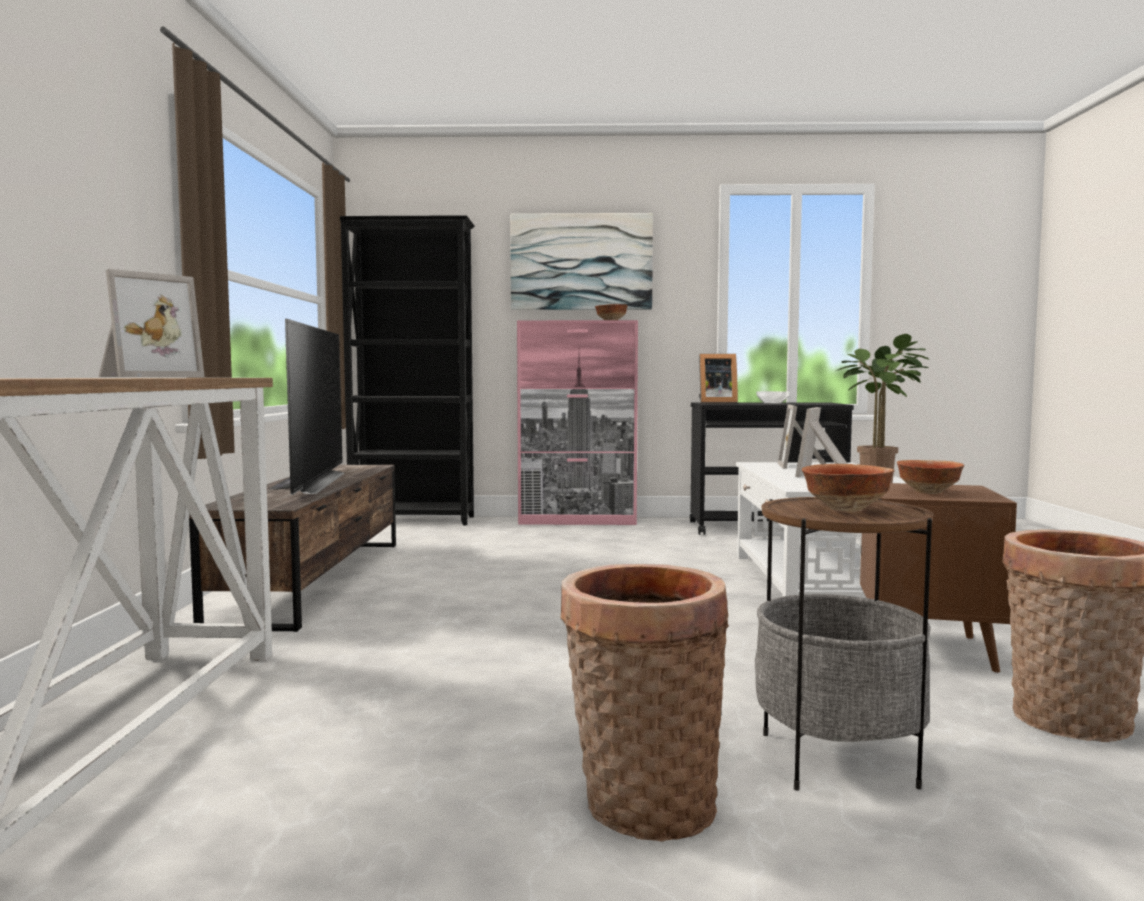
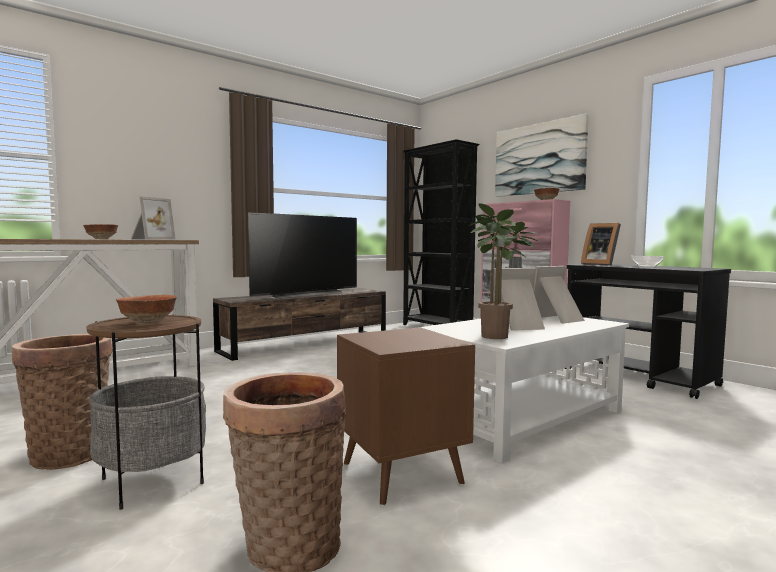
camera: 50 degrees right, 0 degrees up
(146, 377) = (151, 239): picture frame -> picture frame turned 60 degrees counterclockwise
(929, 492) = (390, 338): bowl -> bowl (101, 239)

